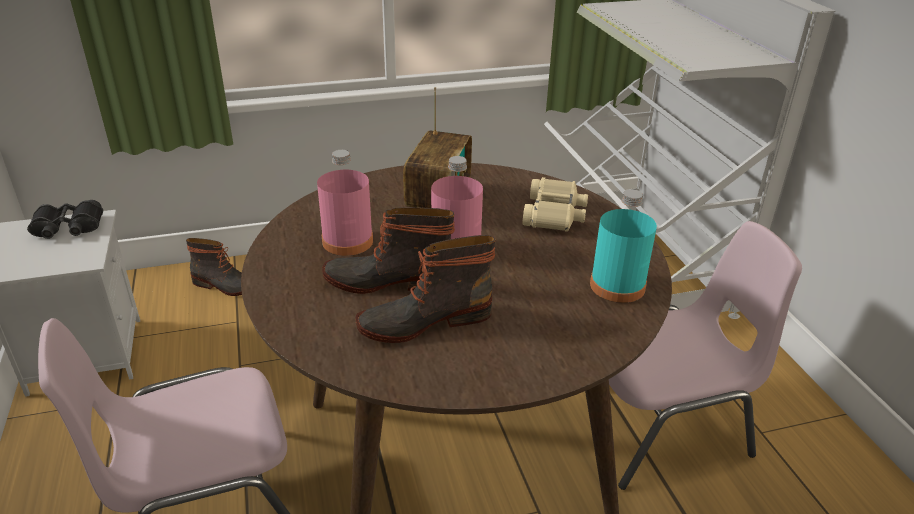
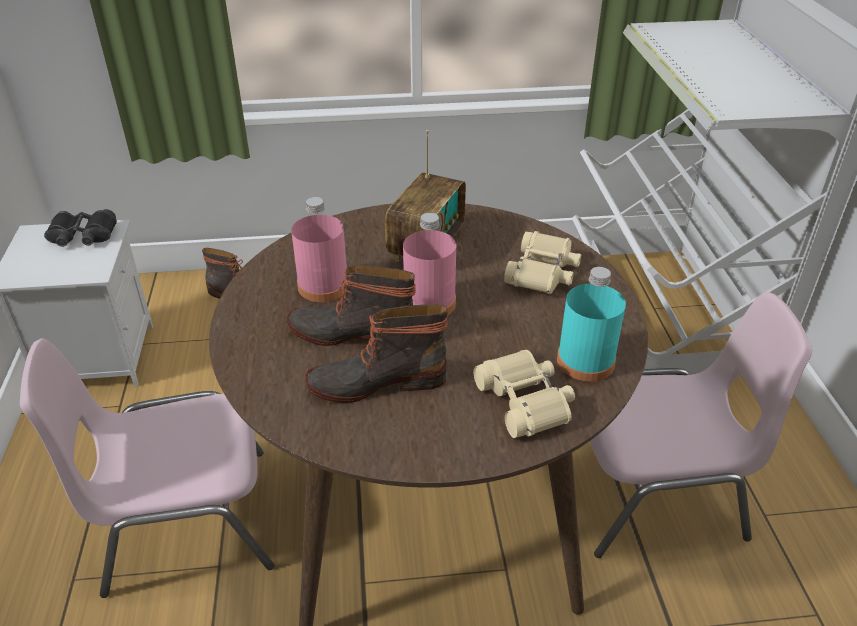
camera: 10 degrees right, 5 degrees up
(573, 324) = (526, 401): none -> beige binoculars

